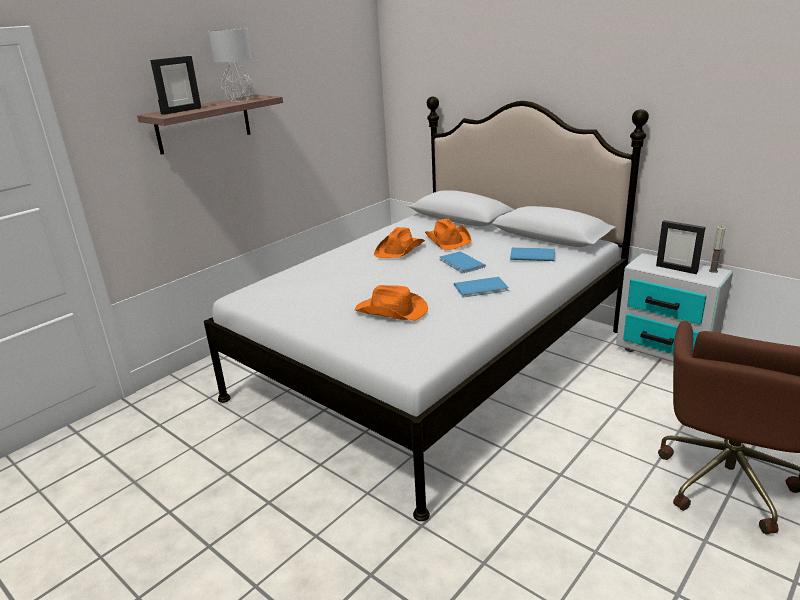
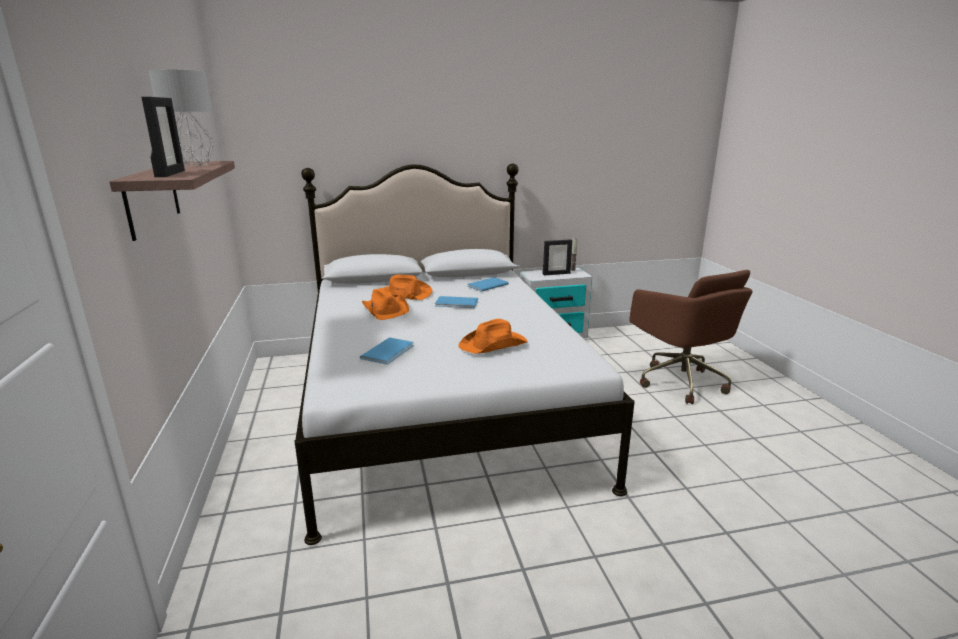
camera: 55 degrees left, 5 degrees down
(482, 288) = (510, 311): blue book -> blue book (390, 351)

